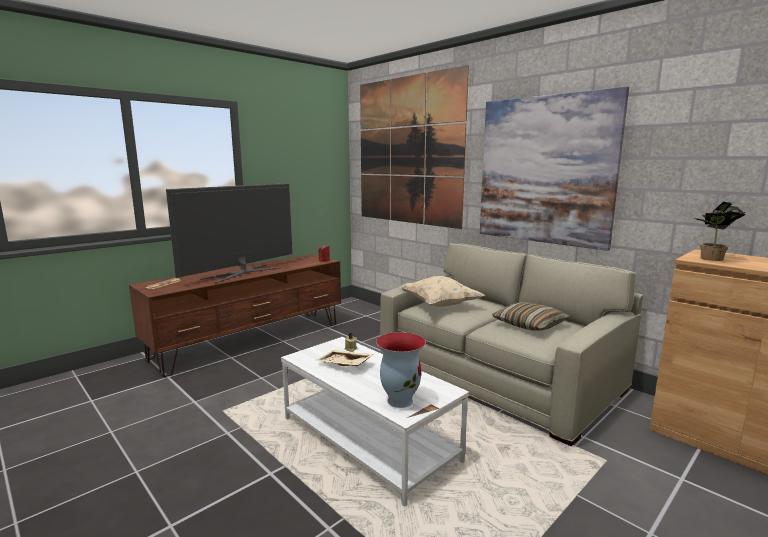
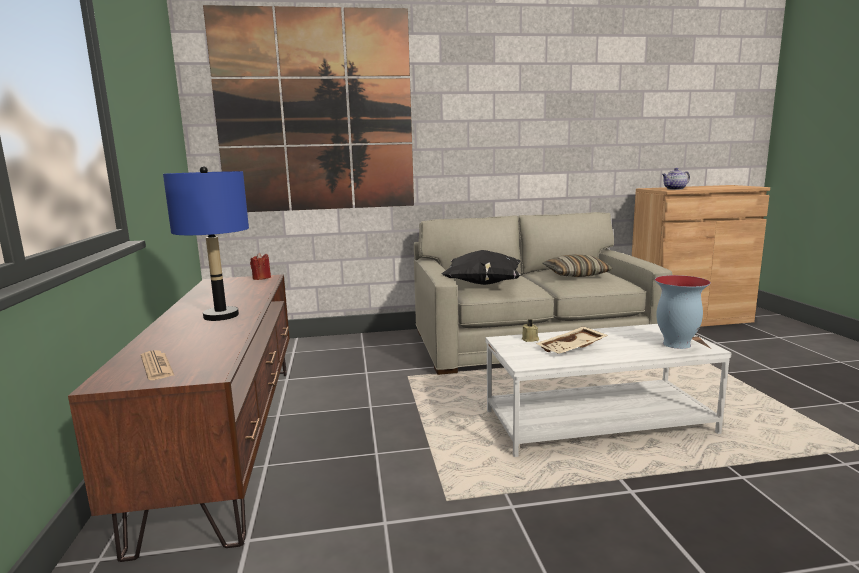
camera: 55 degrees left, 0 degrees up
(242, 273) = (220, 316): television -> blue table lamp
(439, 305) = (483, 284): beige pillow -> black pillow
(545, 170) = (508, 132): picture -> none
(712, 259) = (674, 189): potted plant -> teapot

